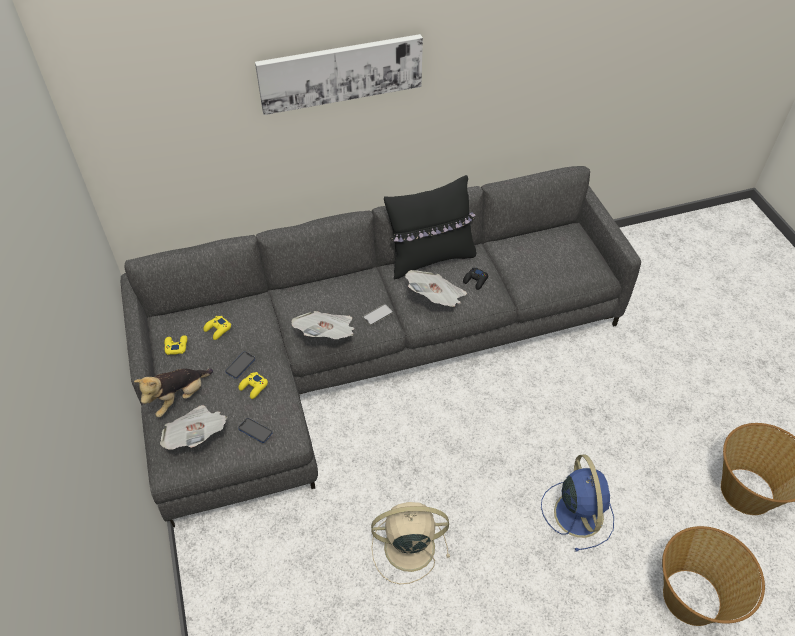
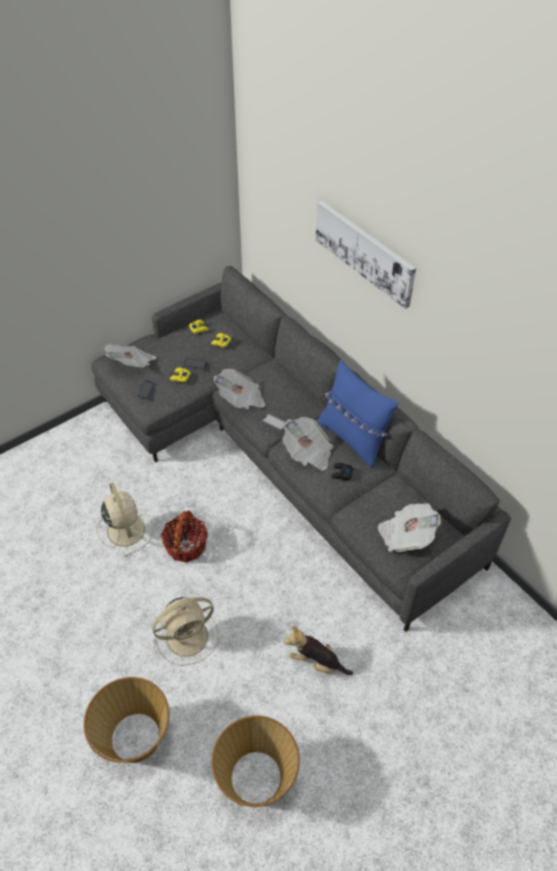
camera: 70 degrees right, 0 degrees up
(179, 398) = (158, 345): plush toy -> plush toy (316, 662)
(430, 258) = (353, 438): black pillow -> blue pillow
(456, 485) = (186, 545): none -> basket
(568, 258) = (406, 535): none -> newspaper
(578, 512) = (189, 636): blue fan -> beige fan

